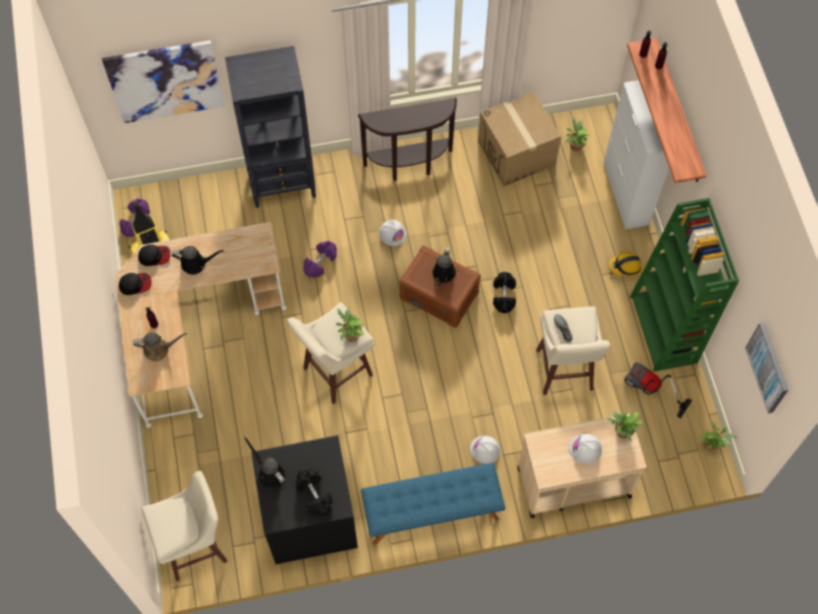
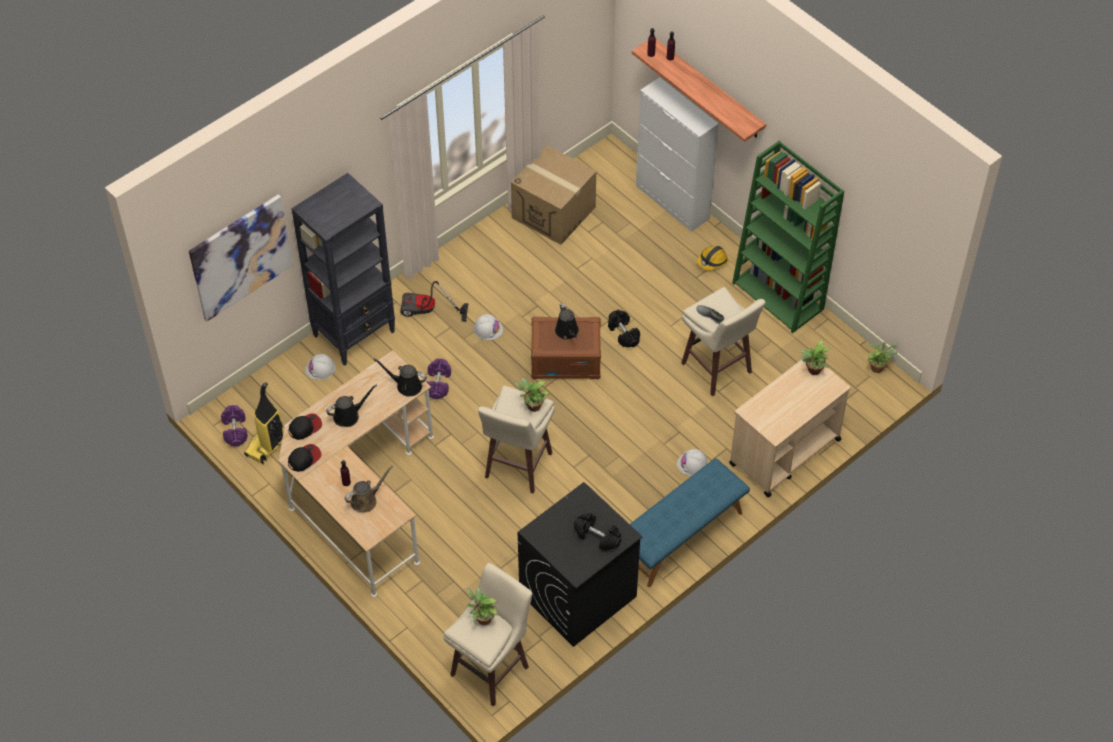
camera: 30 degrees left, 10 degrees down
(269, 472) = (546, 539): black watering can -> black watering can (406, 385)
(410, 166) = (464, 266): brown console table -> none
(574, 145) = (601, 183): potted plant -> potted plant (482, 618)
(585, 449) = (792, 397): white hard hat -> white hard hat (320, 369)
(649, 390) = (799, 349): vacuum cleaner -> vacuum cleaner (427, 312)
(768, 367) = (908, 246): picture -> none

